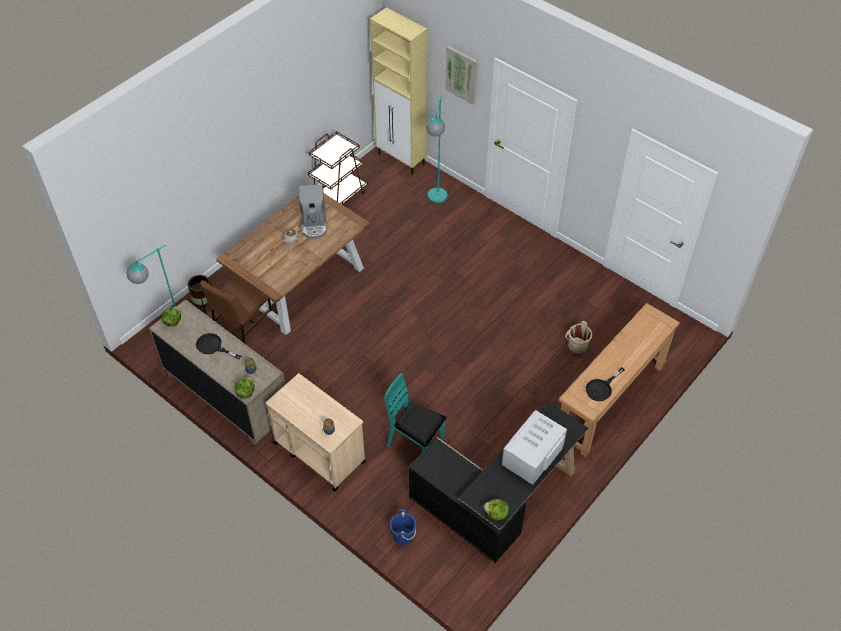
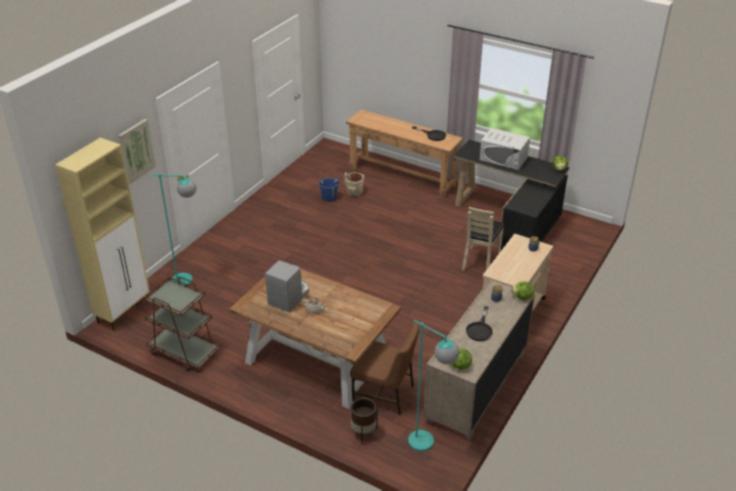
camera: 100 degrees left, 15 degrees down
(314, 224) = (289, 297): coffee machine -> coffee machine turned 45 degrees counterclockwise
(403, 535) = (563, 258): blue bucket -> blue bucket (329, 197)
(415, 445) = (480, 261): turquoise chair -> beige chair

